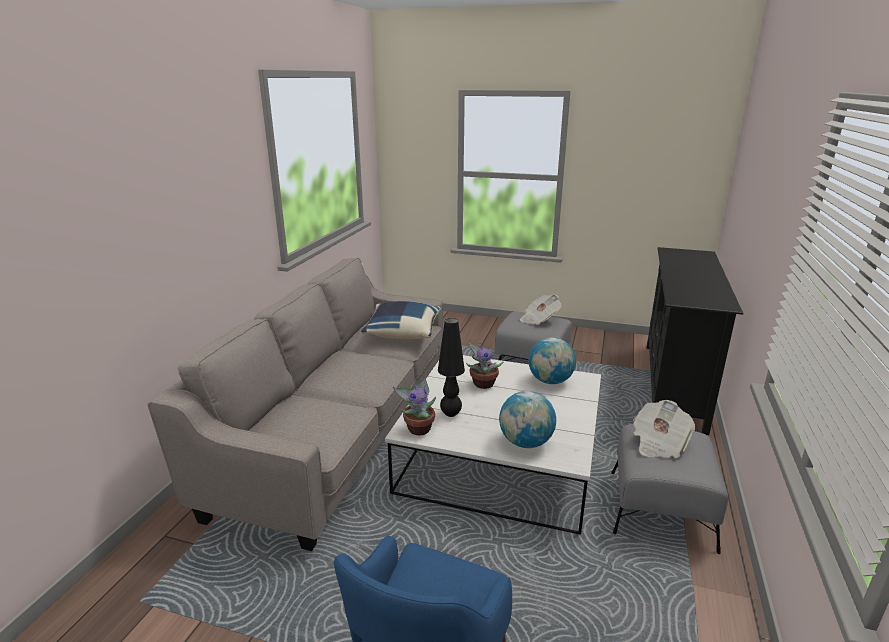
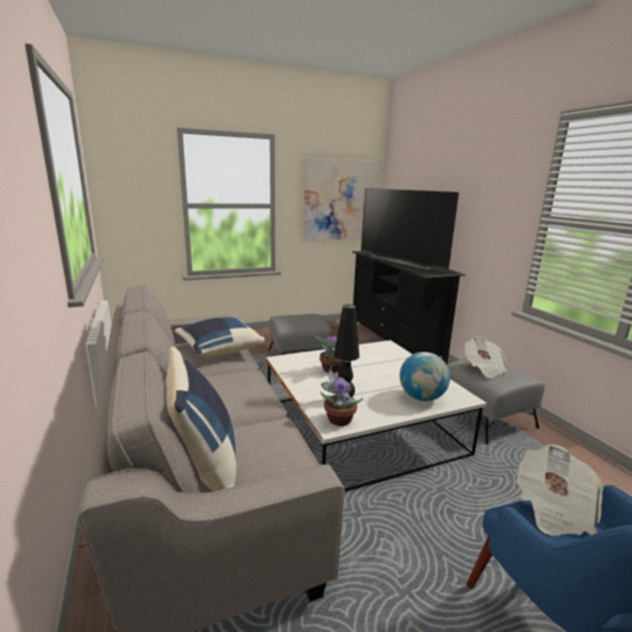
camera: 40 degrees left, 5 degrees down
(272, 417) = (203, 467): none -> blue pillow
(539, 319) = (301, 317): newspaper -> newspaper (553, 508)
(550, 381) = (370, 353): globe -> none
(658, 175) = (340, 200): none -> picture
(694, 275) = (403, 261): none -> television

